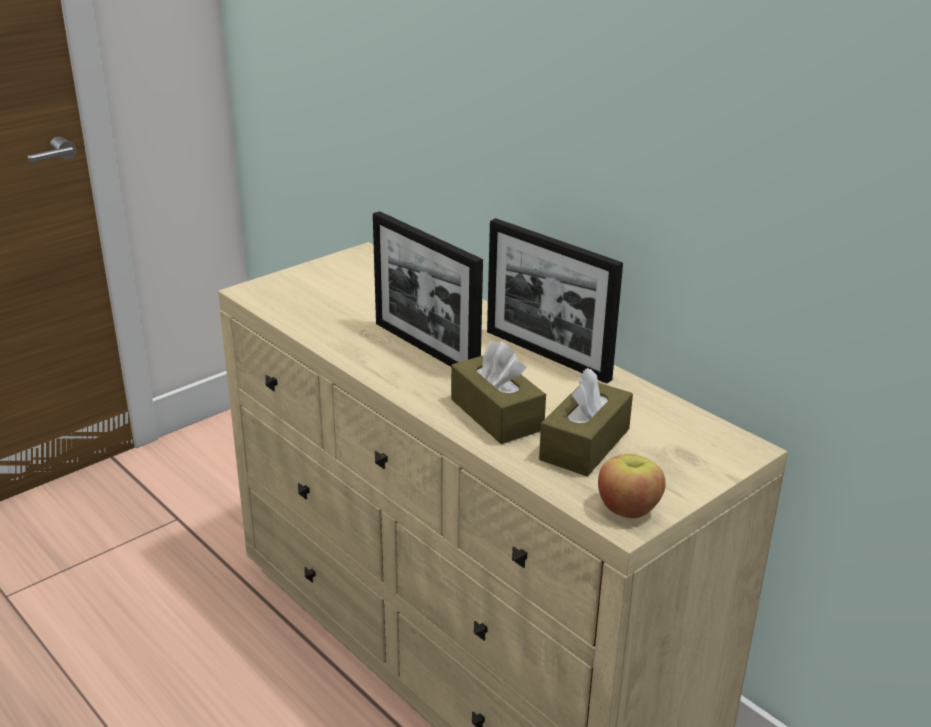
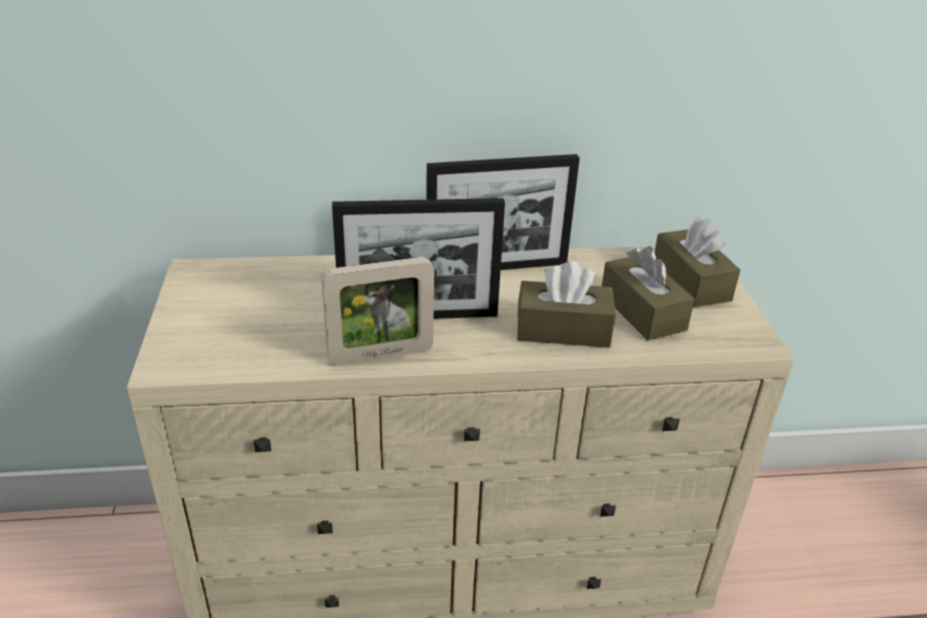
camera: 55 degrees left, 5 degrees up
(357, 353) = (381, 354): none -> picture frame
(628, 508) = (741, 333): apple -> none
(682, 456) = (690, 282): none -> brown tissue box

